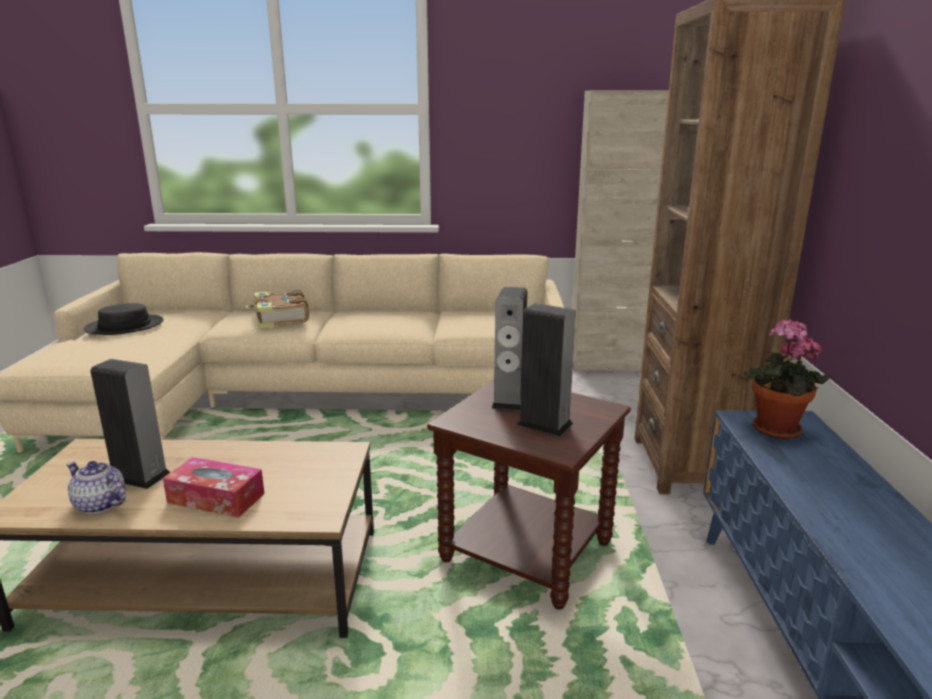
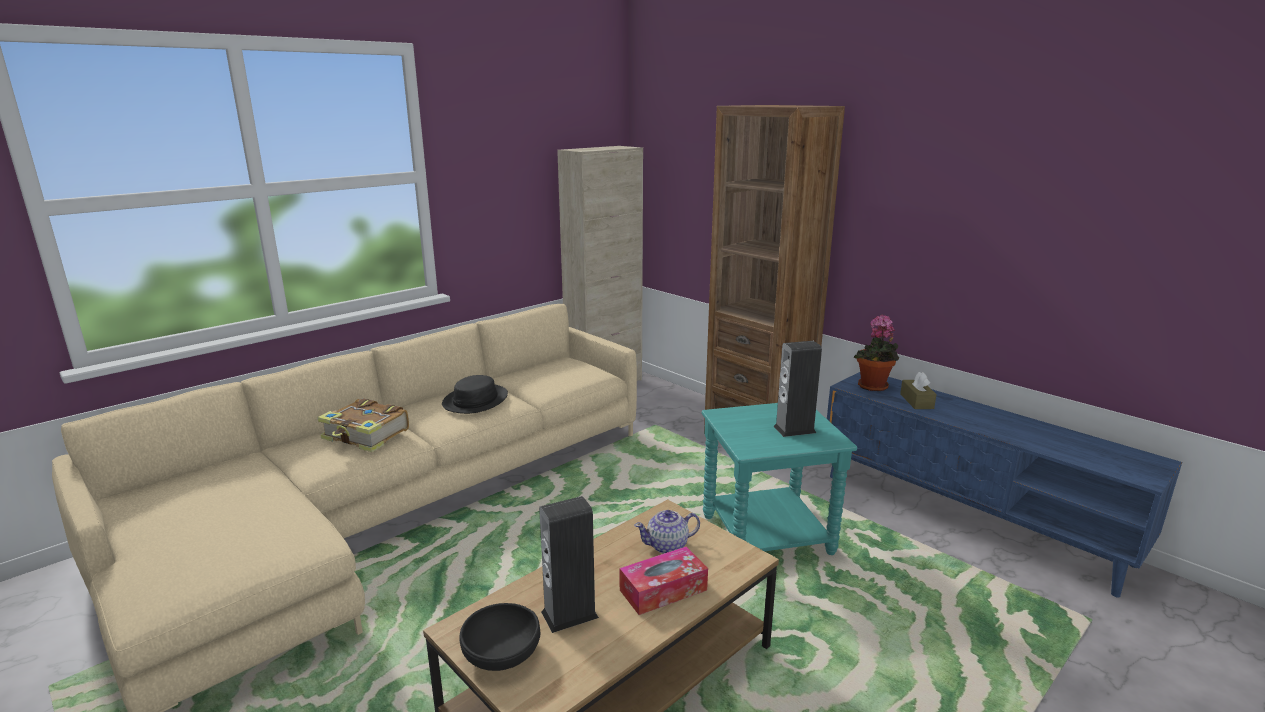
camera: 45 degrees left, 0 degrees up
(65, 475) = (501, 655): none -> black bowl
(100, 504) = (593, 649): teapot -> teapot (667, 546)
(125, 326) = (185, 514): black hat -> black hat (475, 400)
(509, 400) = (745, 423): speaker -> none
(527, 551) = (767, 534): brown side table -> turquoise side table
(803, 467) = (916, 401): none -> brown tissue box

